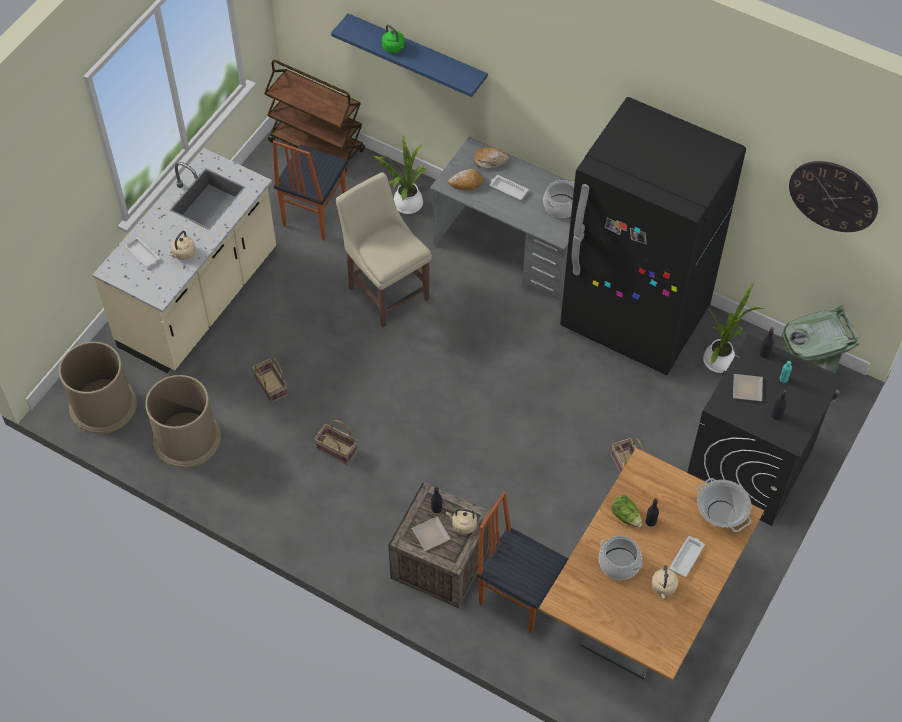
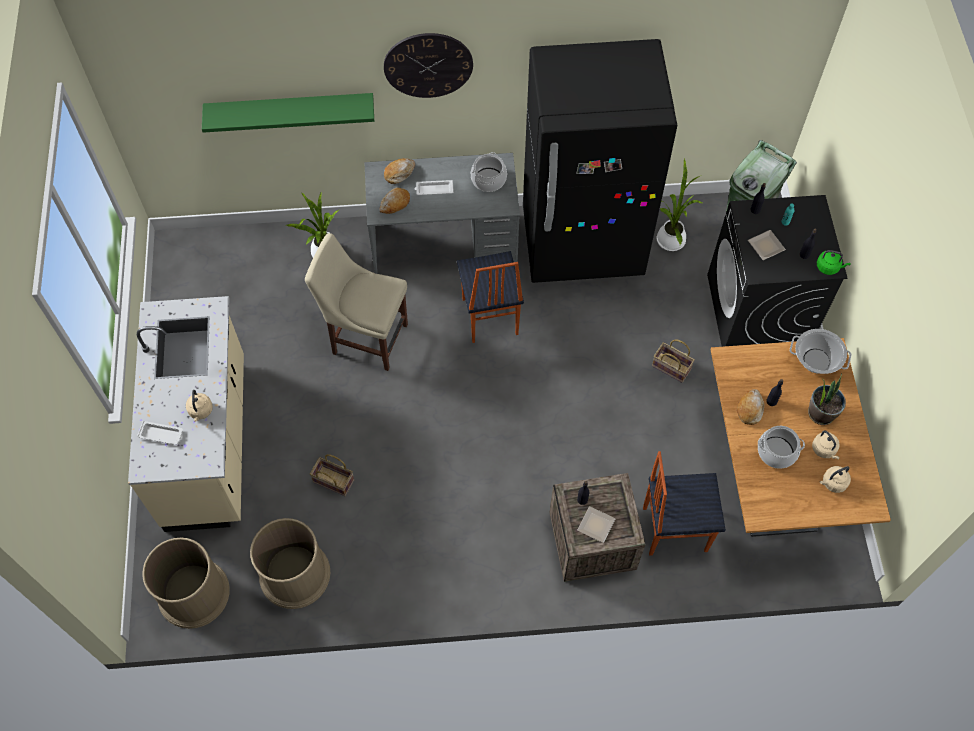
camera: 35 degrees left, 5 degrees up
(313, 214) = (251, 307): chair -> chair (489, 317)
(317, 146) = (207, 245): brown cart -> none
(335, 450) = (432, 501): basket -> none
(394, 48) = (271, 113): green kettle -> green kettle (829, 267)
(417, 54) = (290, 109): blue shelf -> green shelf
(463, 524) = (614, 499): beige kettle -> beige kettle (833, 483)
(626, 516) = (749, 409): lettuce -> bread
(687, 557) = (821, 413): white tray -> potted plant
(833, 196) = (748, 45): wall clock -> wall clock (428, 65)

